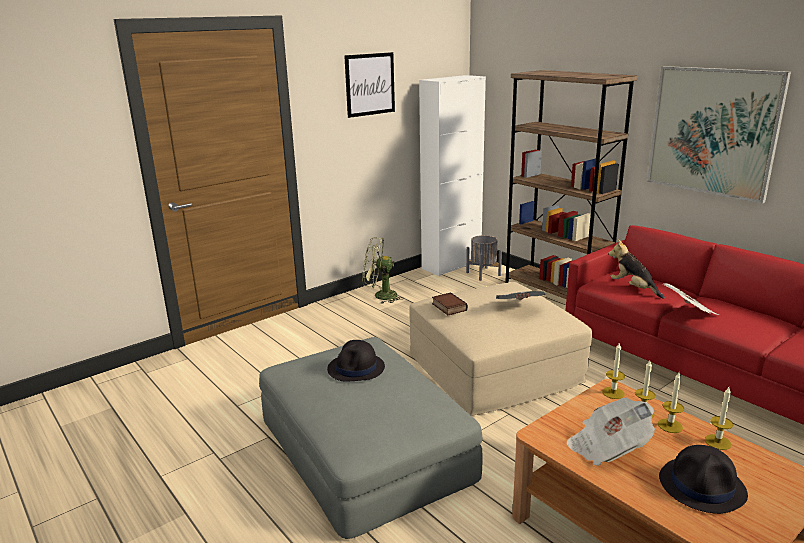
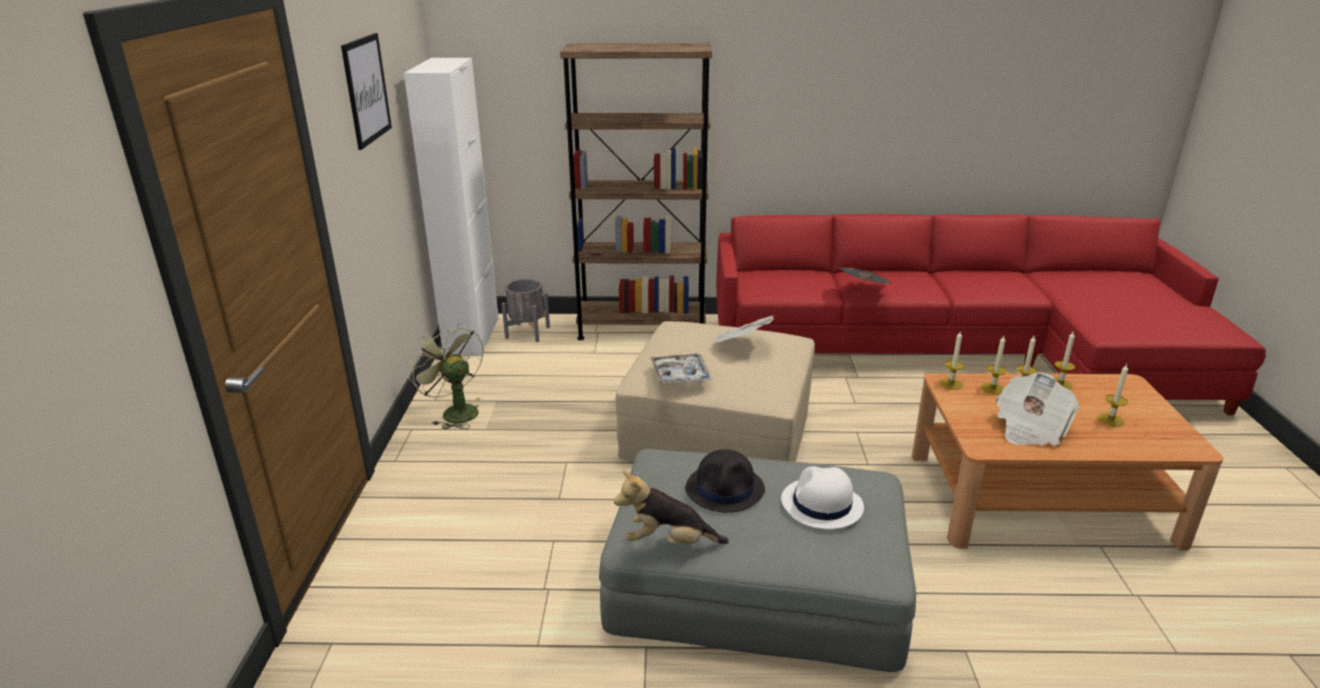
camera: 50 degrees left, 5 degrees up
(380, 296) = (454, 412): green fan -> green fan turned 90 degrees clockwise
(383, 403) = (821, 505): none -> white hat
(448, 307) = (680, 375): book -> tray
(633, 288) = (788, 284): plush toy -> plush toy (668, 542)
(702, 486) = (1110, 420): black hat -> candle
(713, 131) = (801, 99): picture -> none

